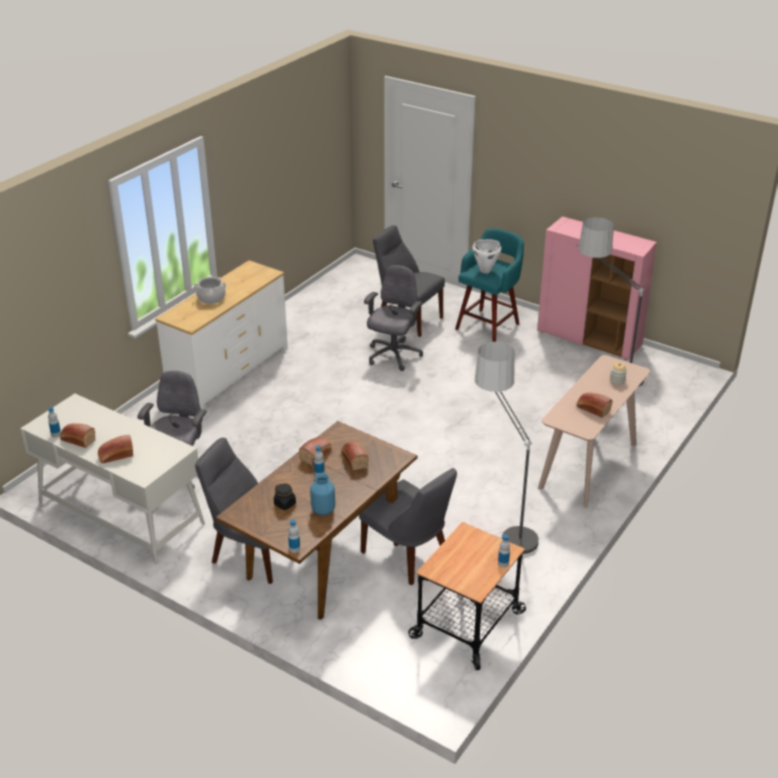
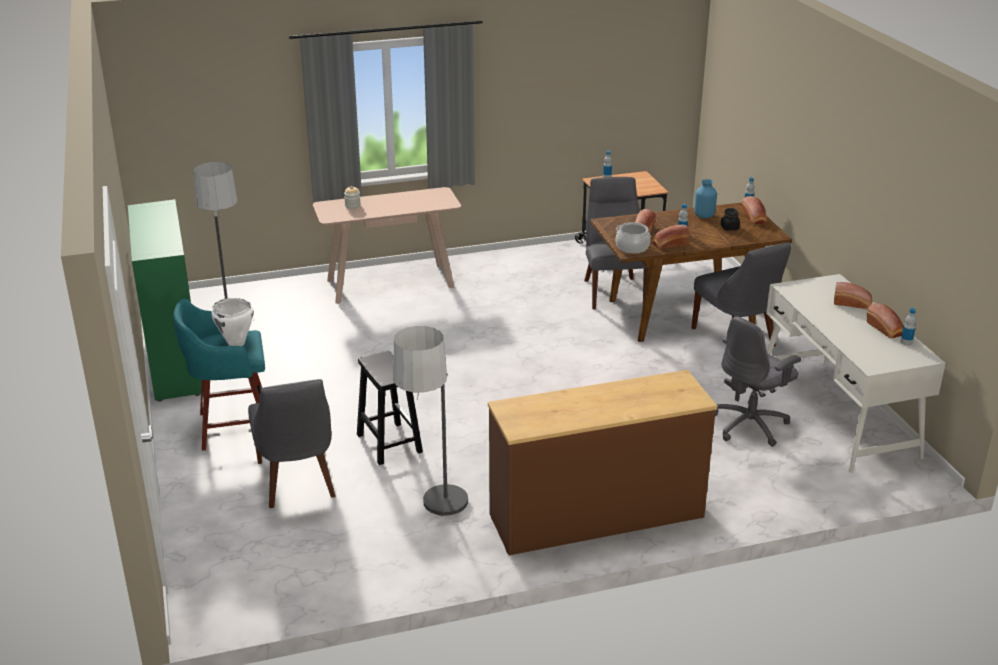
camera: 140 degrees left, 5 degrees down
(211, 298) = (620, 403): cooking pot -> cooking pot (632, 247)
(228, 371) = (596, 517): white dresser -> brown dresser
(393, 356) = (388, 443): grey office chair -> black stool
(501, 525) = (518, 280): floor lamp -> floor lamp (438, 526)
(589, 339) = (175, 365): pink cabinet -> green cabinet
(592, 409) = (410, 199): bread -> bread (754, 218)

